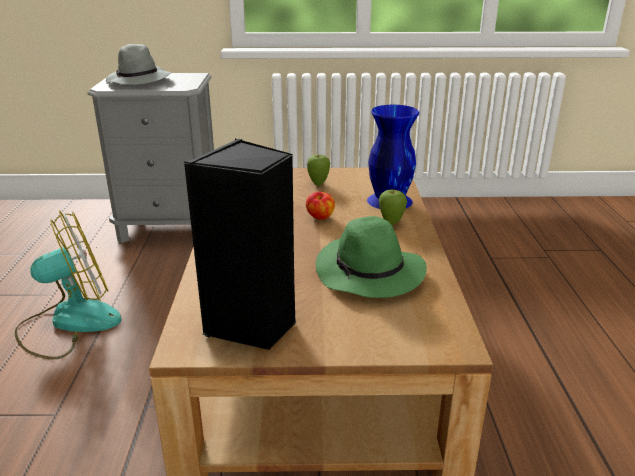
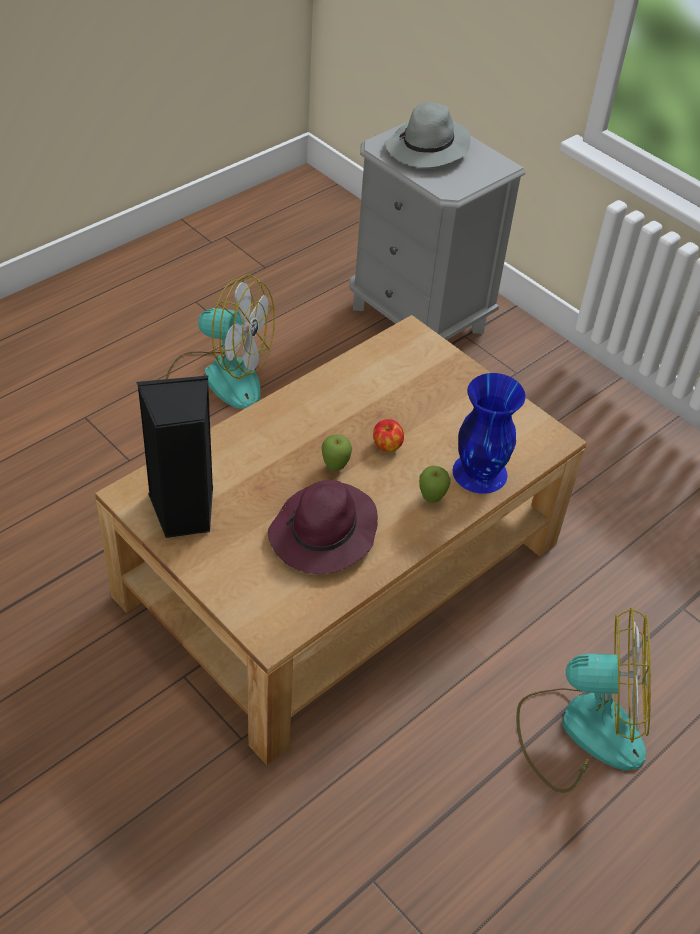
camera: 45 degrees right, 20 degrees up
(318, 184) = (457, 401): apple -> apple (335, 468)
(370, 273) = (323, 534): green hat -> purple hat
(553, 333) = (581, 729): none -> fan

